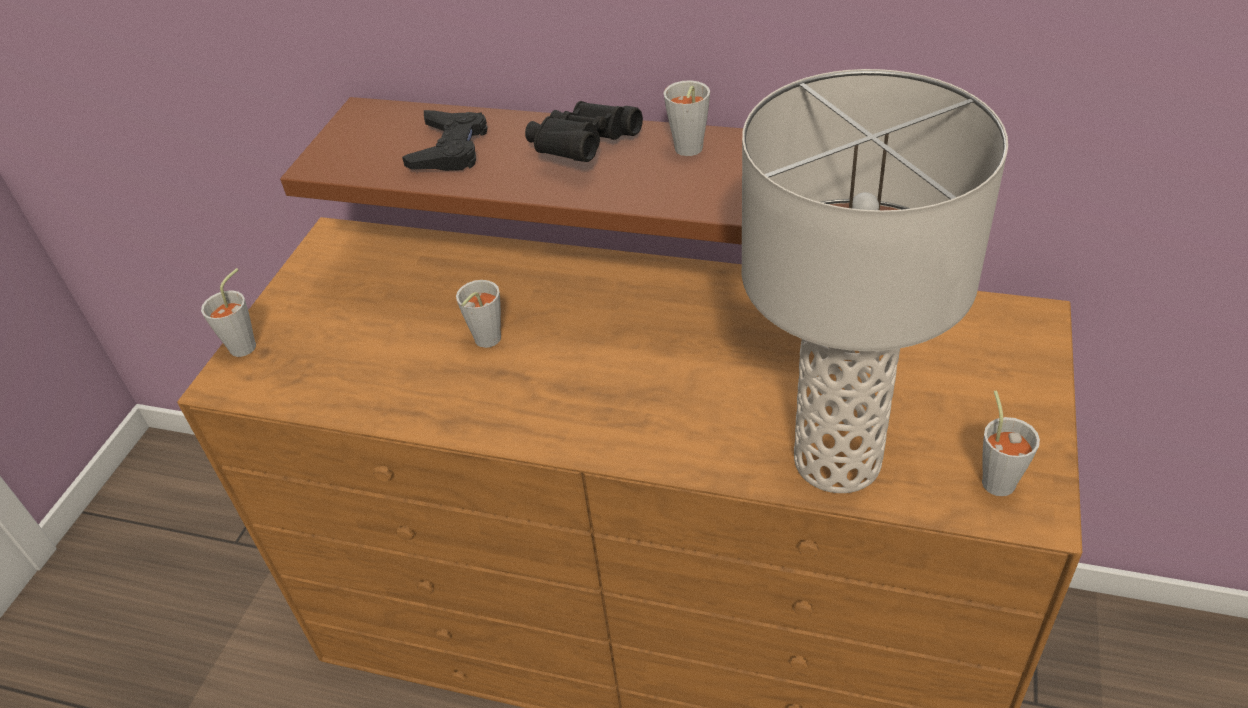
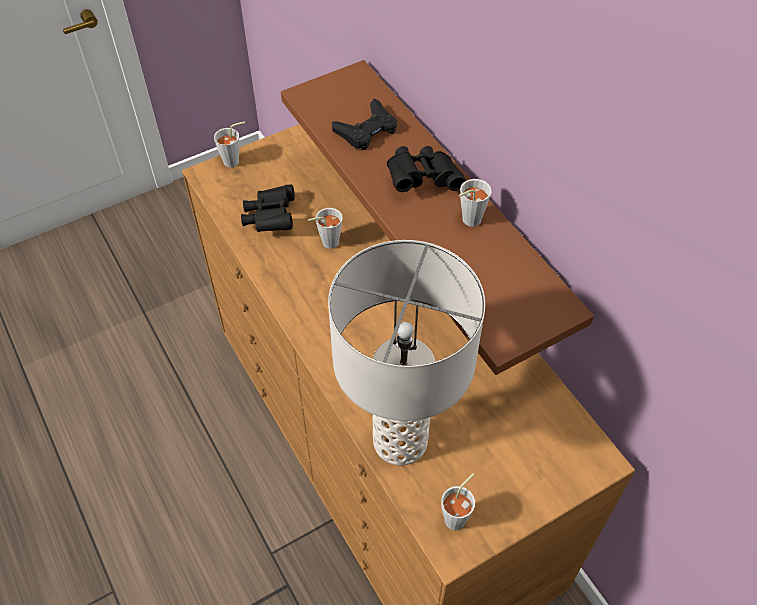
camera: 40 degrees right, 10 degrees up
(377, 367) = (270, 218): none -> black binoculars

